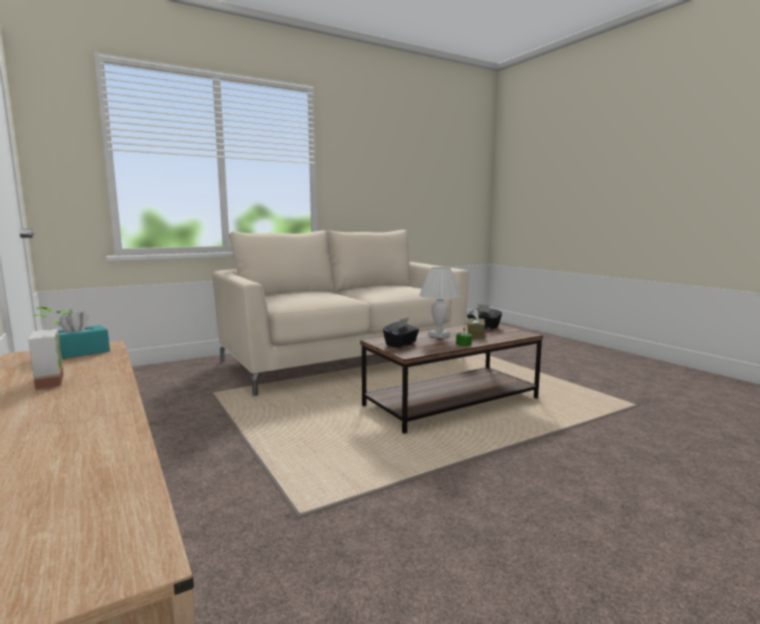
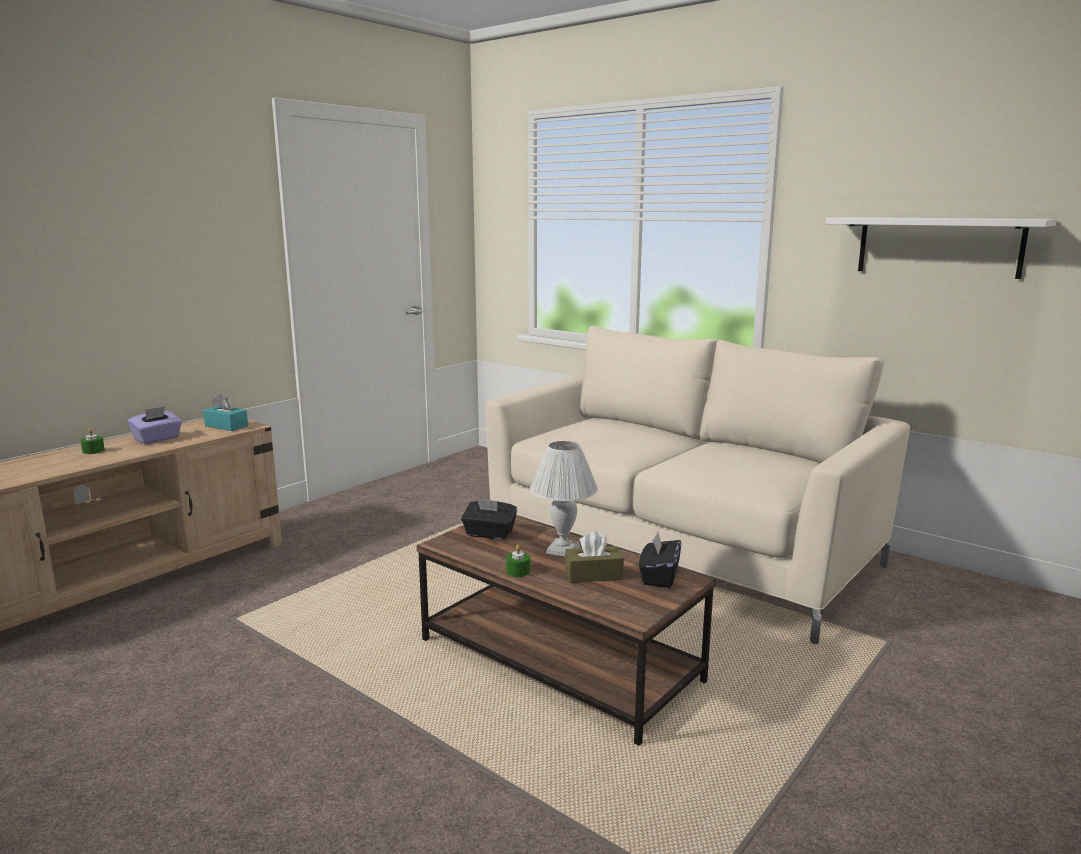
camera: 70 degrees right, 5 degrees up
(37, 412) = (93, 451): none -> green candle
(60, 379) = (157, 439): potted plant -> purple tissue box
(392, 180) = (938, 246): none -> white shelf

